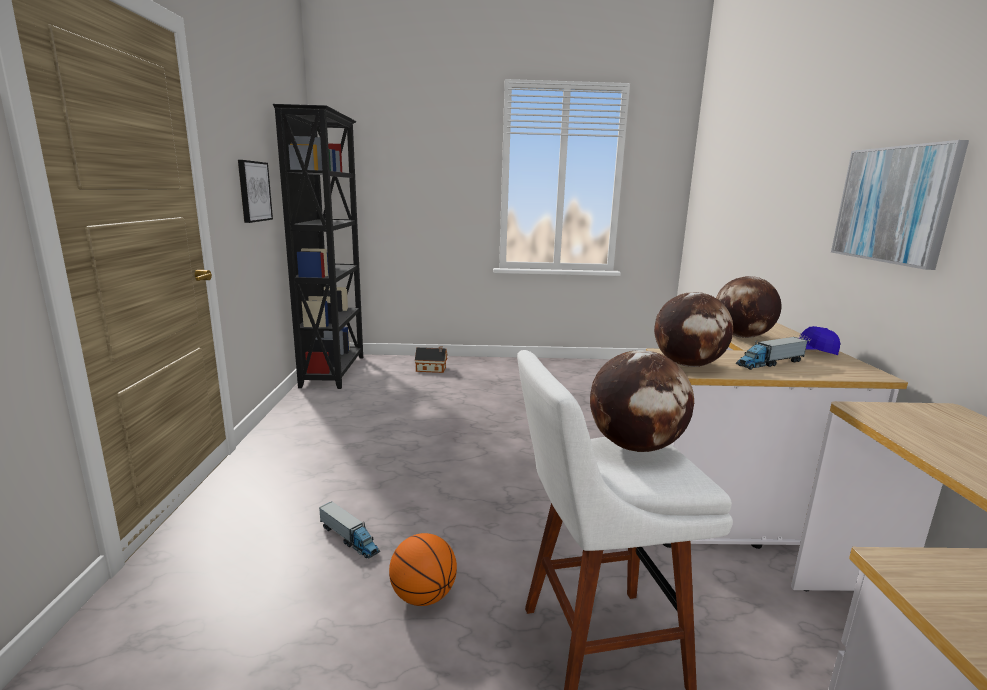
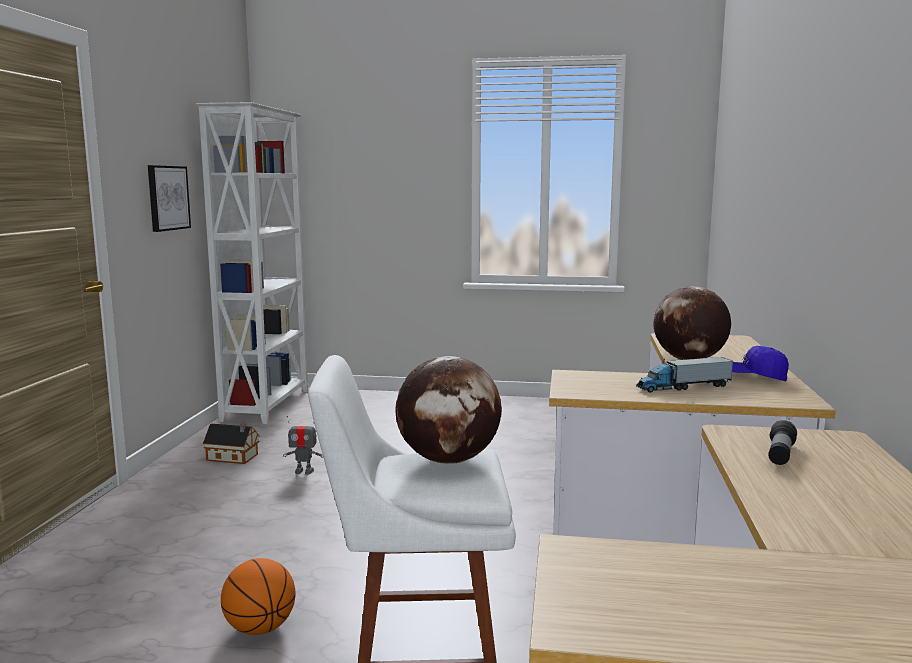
camera: 10 degrees right, 5 degrees down
(334, 371) = (268, 405): black bookcase -> white bookcase
(349, 539) = (208, 571): toy truck -> none
(392, 432) = (304, 471): none -> toy robot
(432, 369) = (384, 406): toy house -> toy house (234, 457)
(688, 365) = (580, 386): globe -> none
(893, 204) = (831, 198): picture -> none
(931, 432) = (780, 455): none -> flashlight

